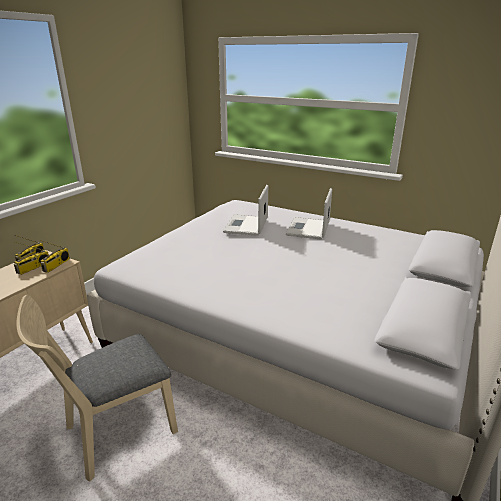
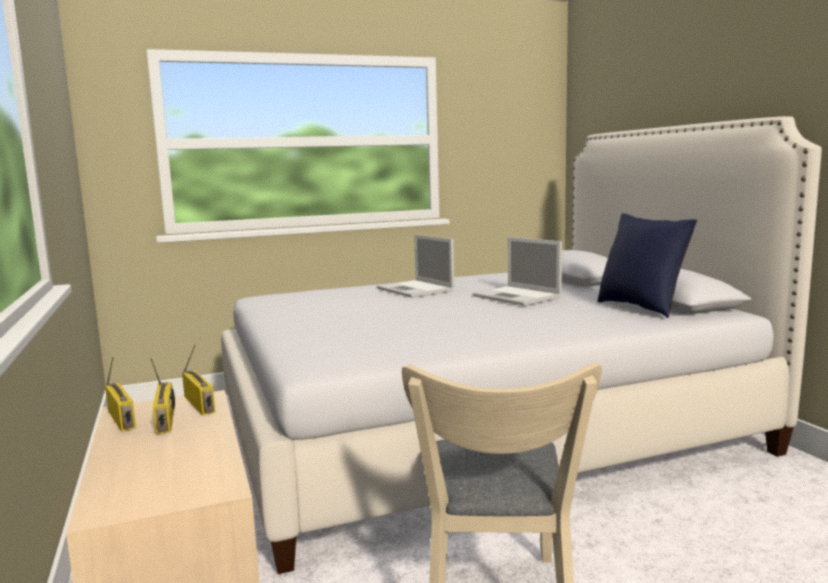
camera: 50 degrees left, 15 degrees down
(246, 226) = (349, 302): laptop -> laptop (518, 296)
(379, 320) = (641, 308): none -> blue pillow

